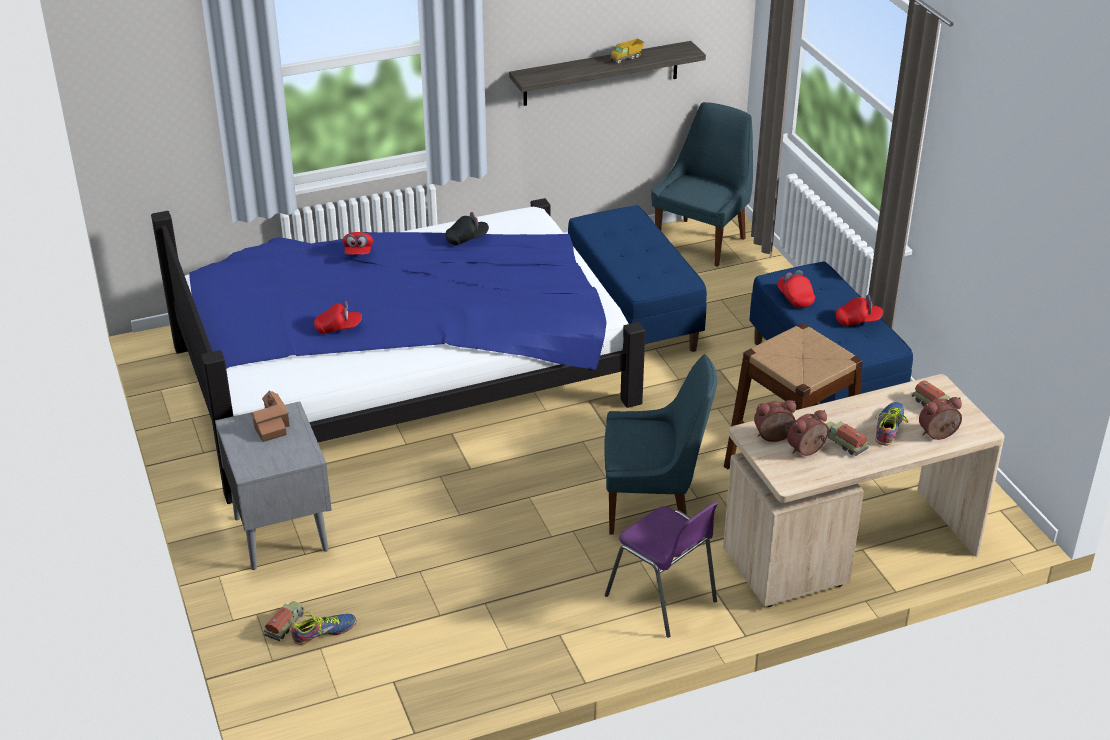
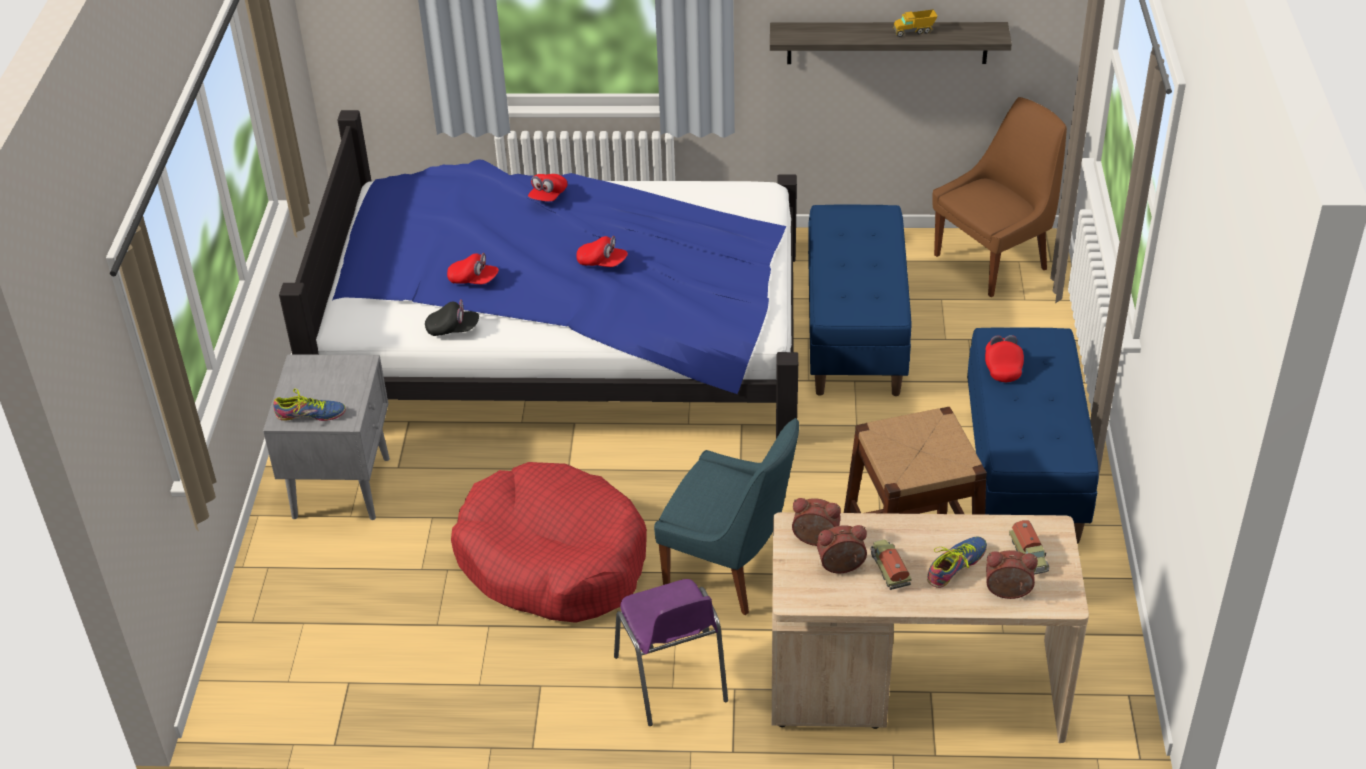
camera: 25 degrees right, 5 degrees up
(271, 425) = (335, 374): toy house -> none
(285, 625) = (286, 588): toy truck -> none
(324, 632) = (317, 607): shoe -> shoe (310, 414)
(467, 238) = (671, 206): black cap -> black cap (453, 329)
(504, 539) = (553, 560): none -> red dog bed
(702, 241) = (994, 261): blue chair -> brown chair
(858, 321) = (1057, 415): red cap -> red cap (602, 263)

